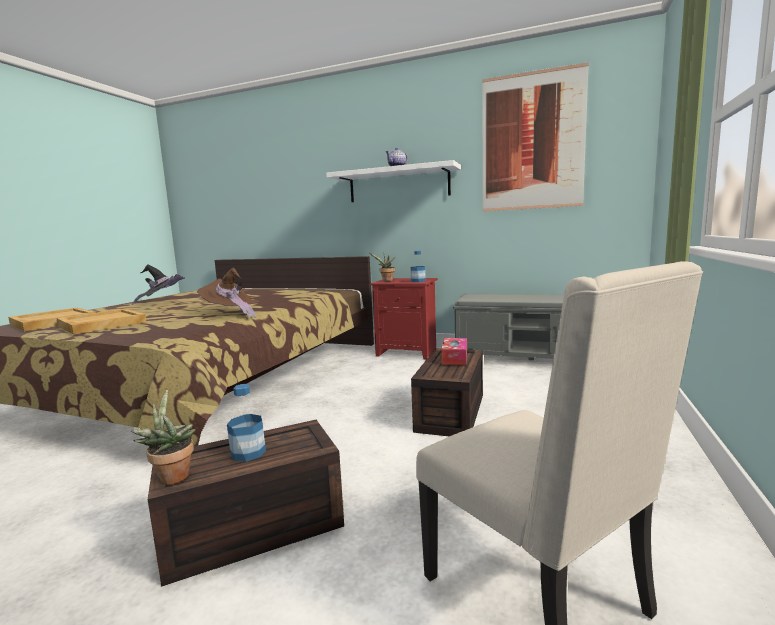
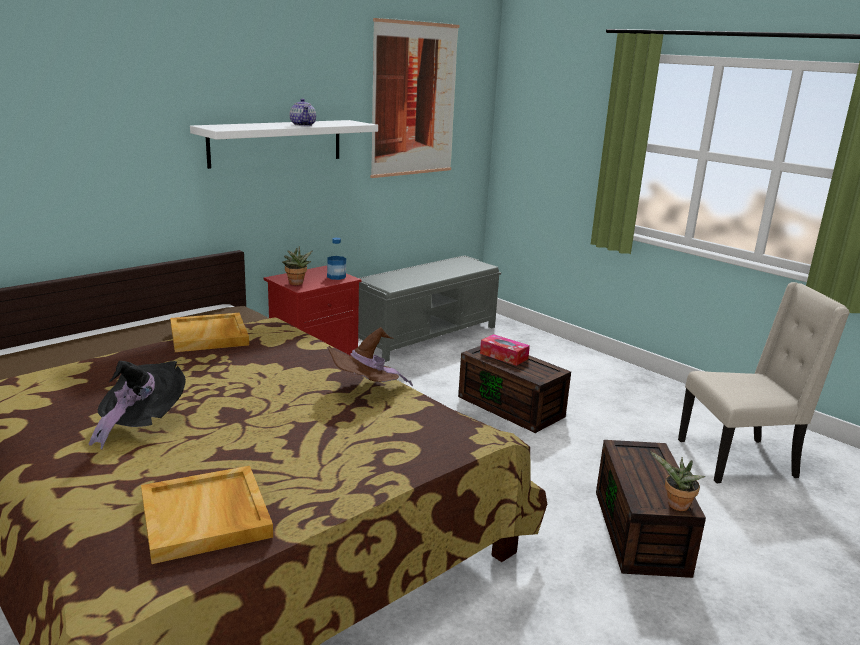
camera: 65 degrees left, 10 degrees up
(101, 324) = (315, 472): beige tray -> beige tray (210, 336)
(248, 453) = (649, 474): bottle -> none

